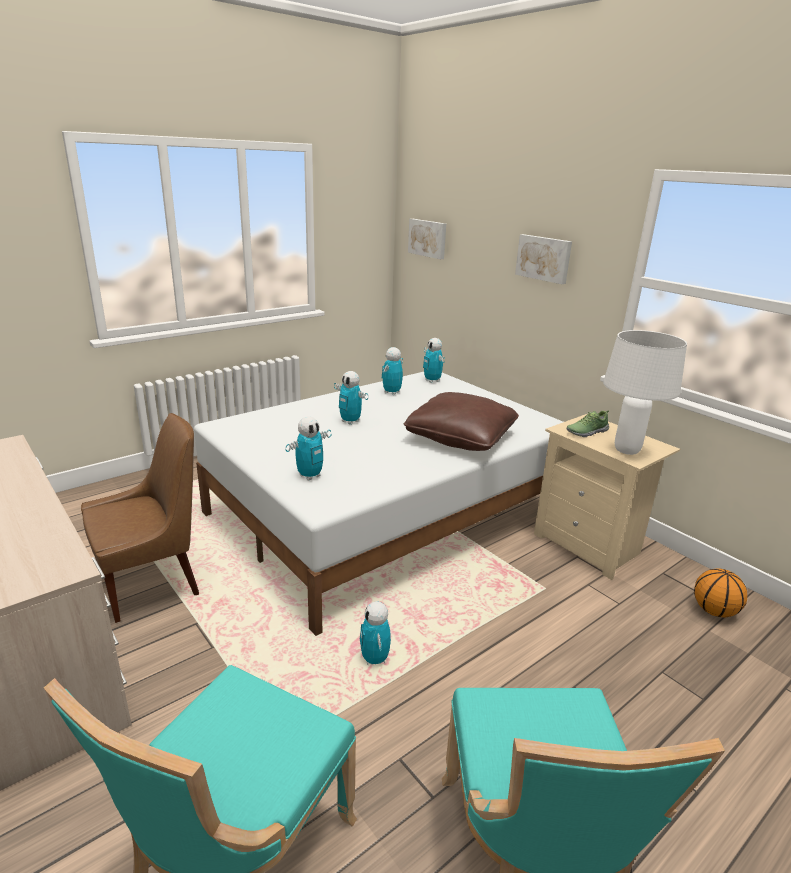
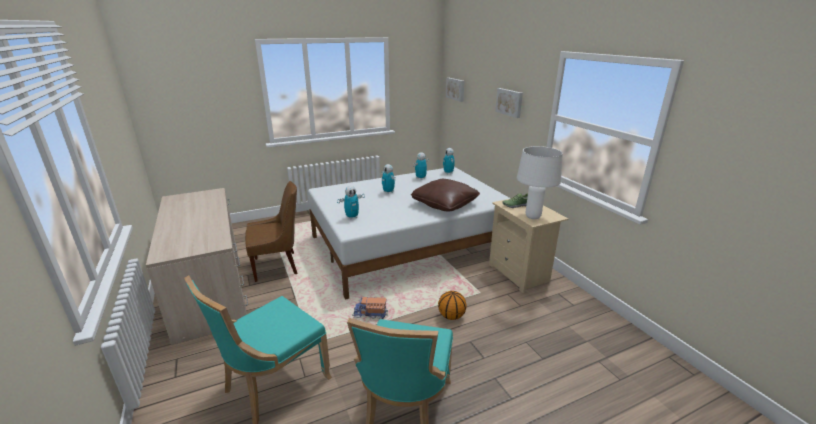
camera: 15 degrees right, 0 degrees up
(374, 659) = (370, 314): toy robot -> toy truck
(714, 610) = (578, 316): basketball -> basketball (451, 316)

